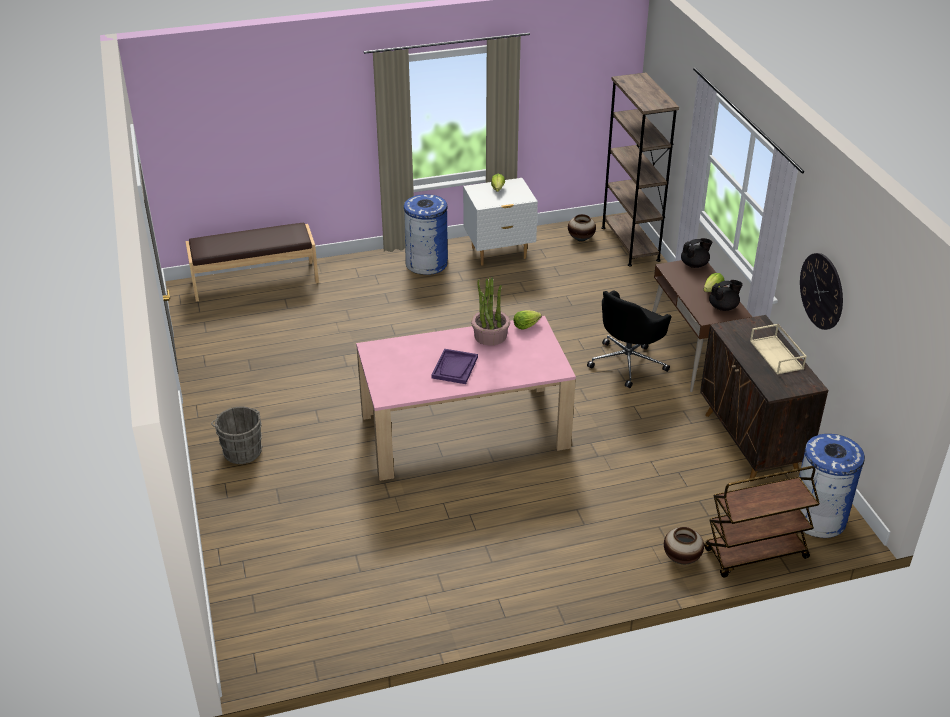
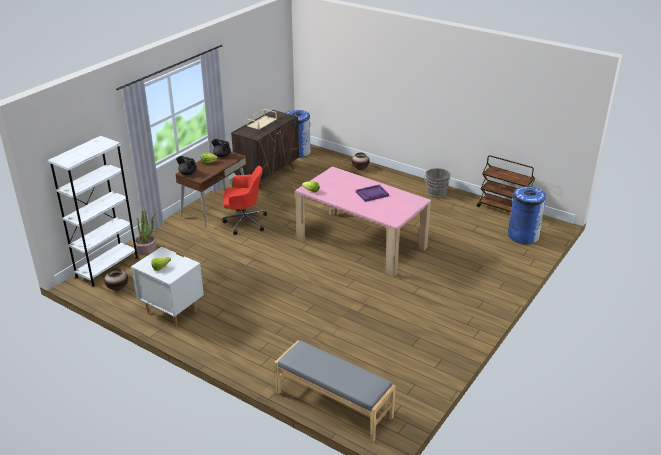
camera: 130 degrees left, 5 degrees down
(241, 450) = (474, 298): grey bucket -> grey bucket (436, 193)
(255, 280) = (333, 405): brown bench -> grey bench
(426, 263) = (218, 336): blue trash can -> blue trash can (523, 236)
(490, 336) = (333, 196): potted plant -> potted plant (146, 248)
(628, 362) = (244, 222): black office chair -> red office chair
(630, 244) = (107, 267): brown bookcase -> white bookcase
(755, 554) = (336, 157): brown cart -> brown cart (503, 209)
(821, 291) = (238, 91): wall clock -> none

